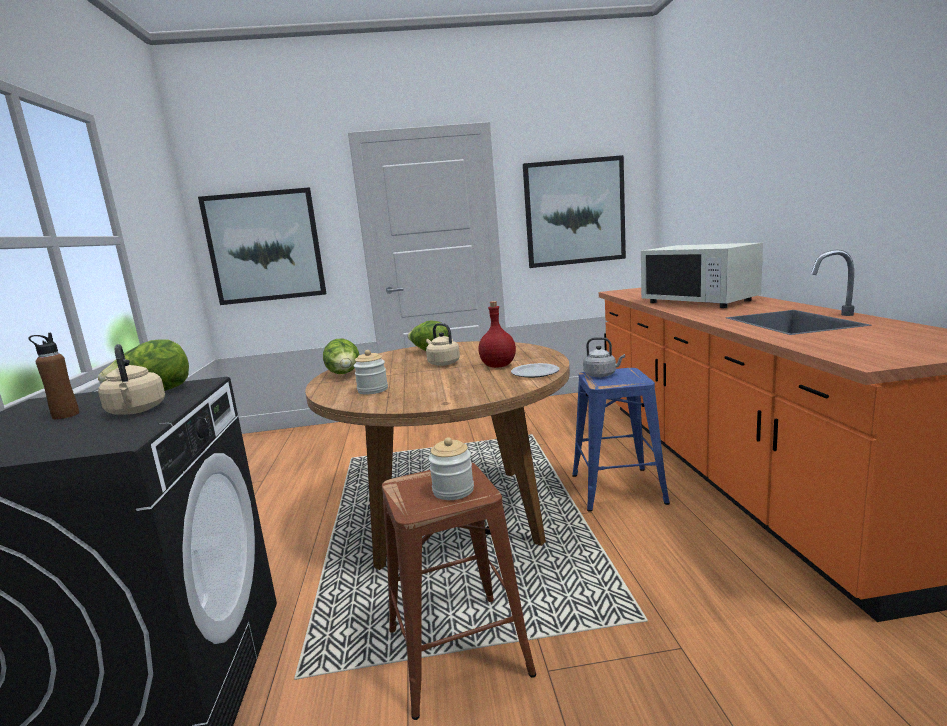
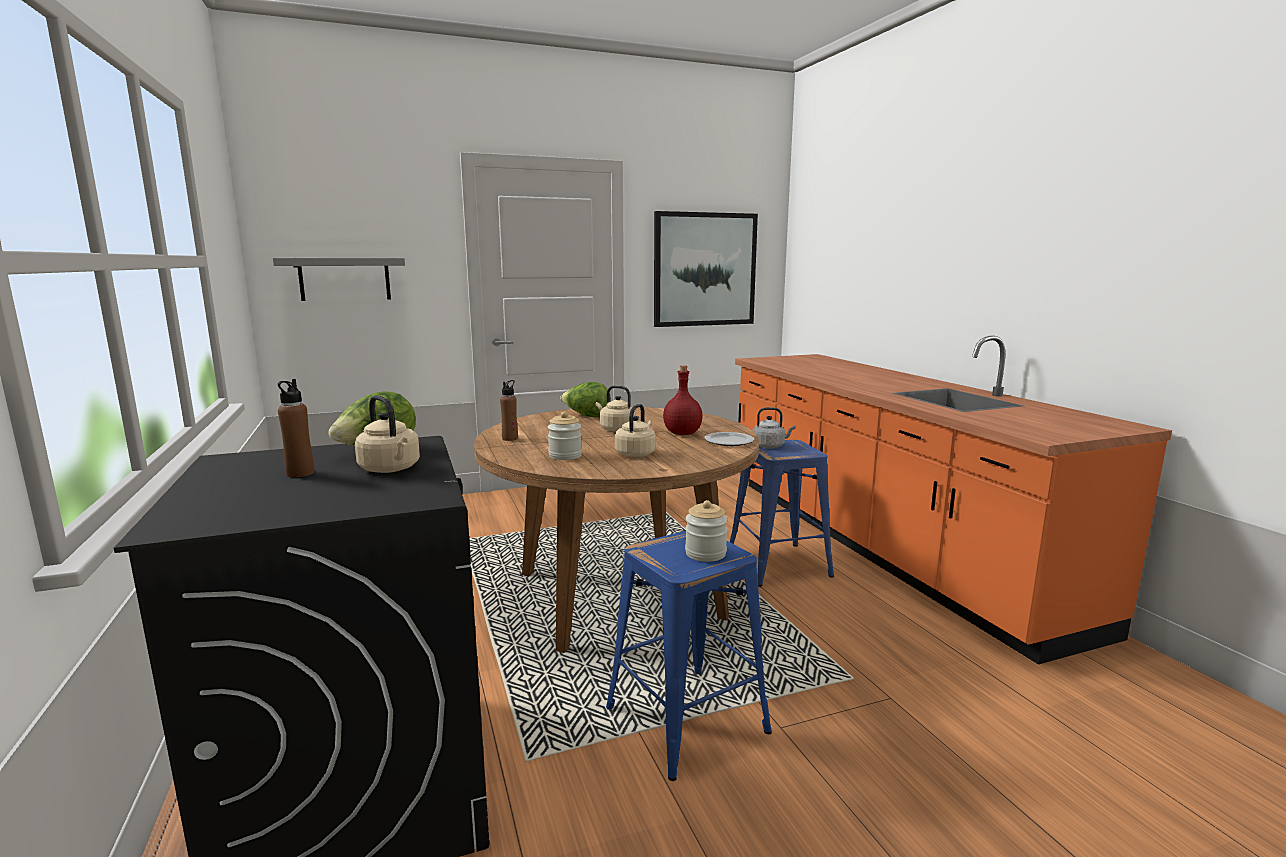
camera: 15 degrees left, 0 degrees up
(265, 247) = (345, 279): picture -> grey shelf
(344, 374) = (510, 438): lettuce -> brown bottle
(437, 387) = (636, 453): none -> beige kettle
(458, 652) = (687, 721): brown stool -> blue stool
(699, 301) = (852, 375): white microwave -> none

